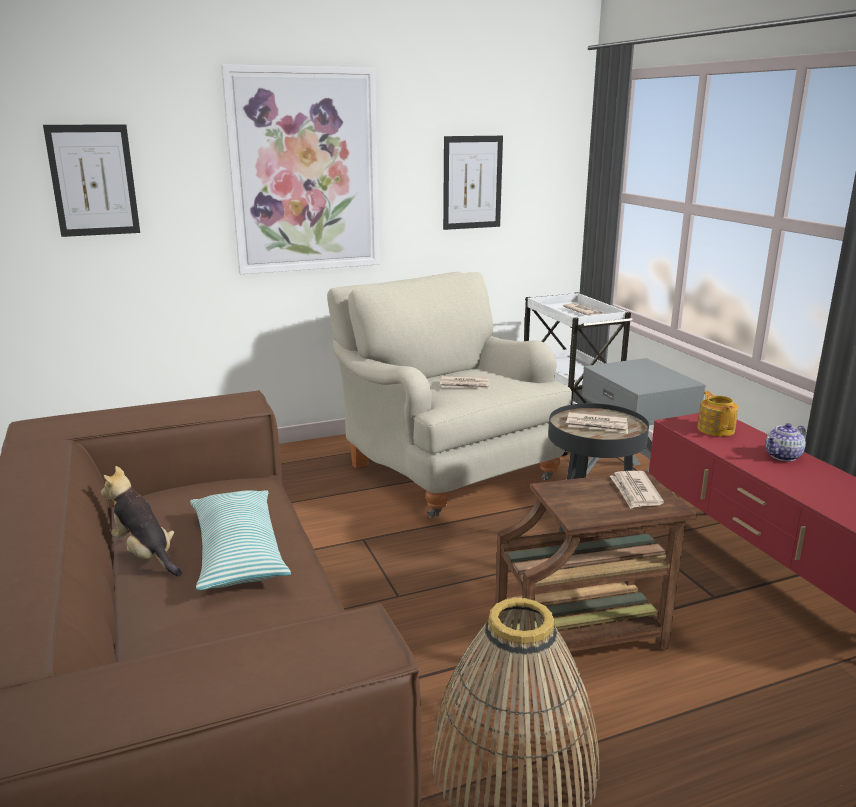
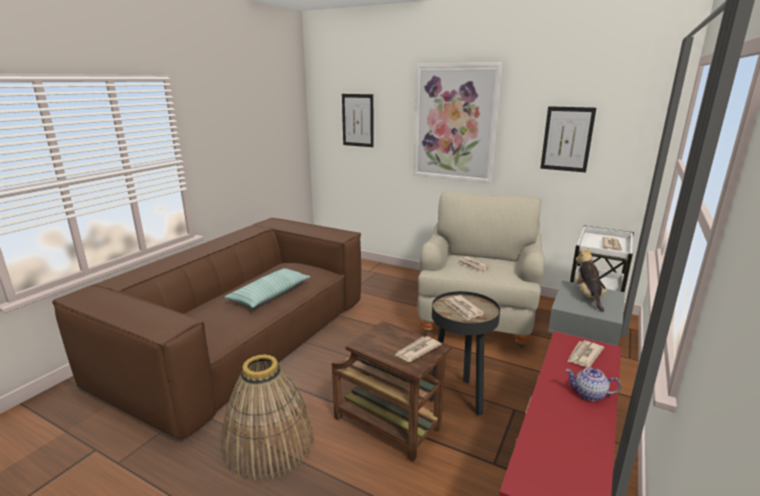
camera: 50 degrees right, 0 degrees up
(146, 555) = (250, 282): plush toy -> plush toy (588, 297)
(715, 429) = (584, 355): teapot -> newspaper

